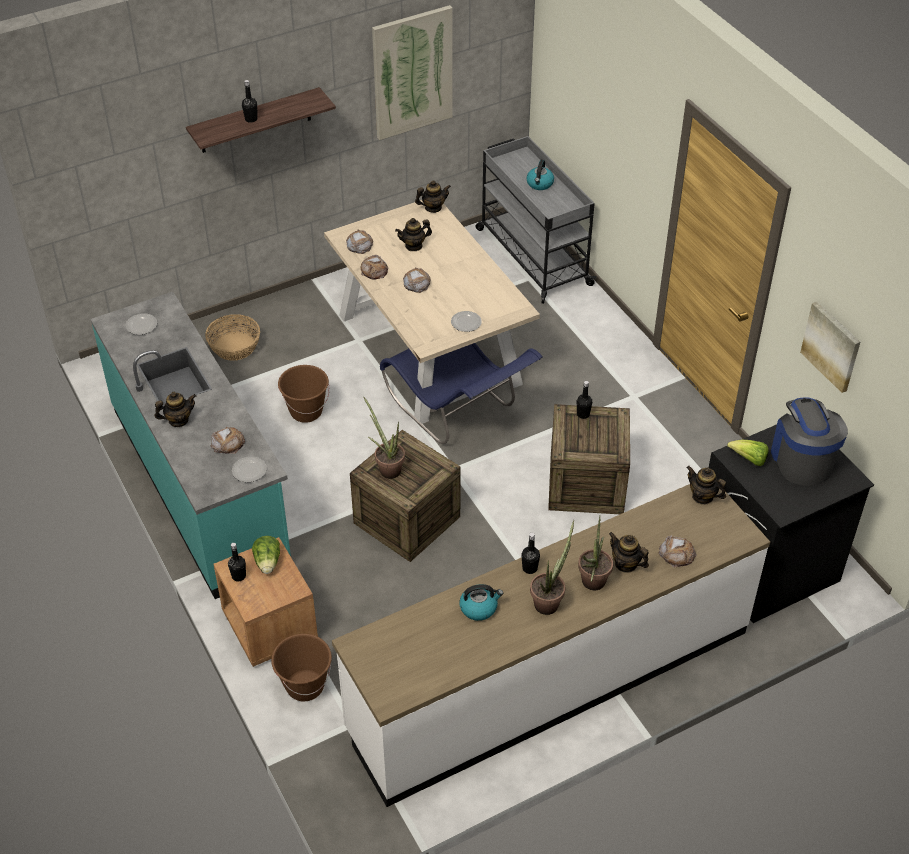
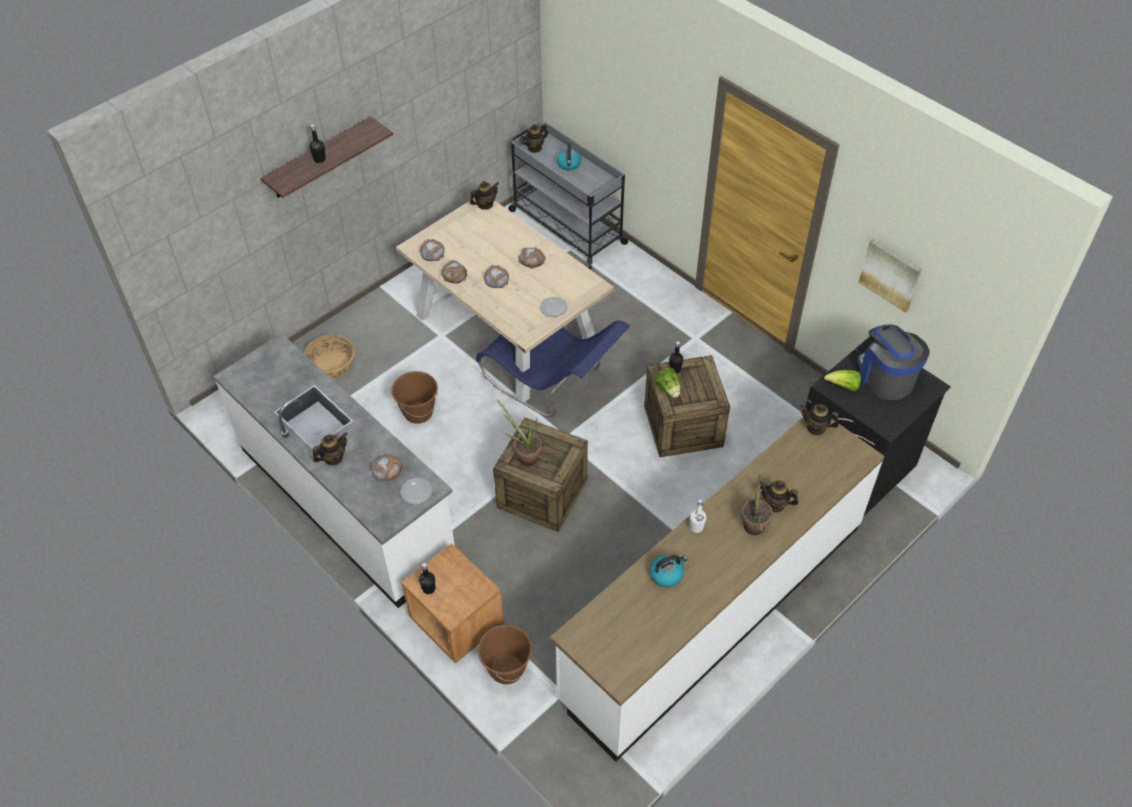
camera: 15 degrees left, 5 degrees up
(141, 325) = (264, 373): plate -> none
(201, 484) = (347, 502): turquoise counter -> white counter
(268, 563) = (450, 570): lettuce -> lettuce (668, 389)
(412, 72) = (446, 86): picture -> none
(414, 246) = (481, 244): teapot -> teapot (535, 148)
(529, 568) = (696, 527): black bottle -> white bottle
(549, 601) = (723, 554): potted plant -> none
(677, 554) = (813, 485): bread -> bread (532, 259)

